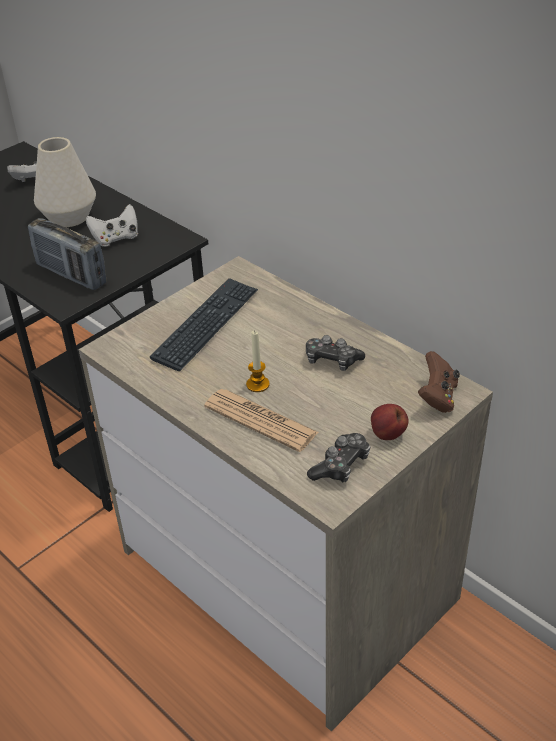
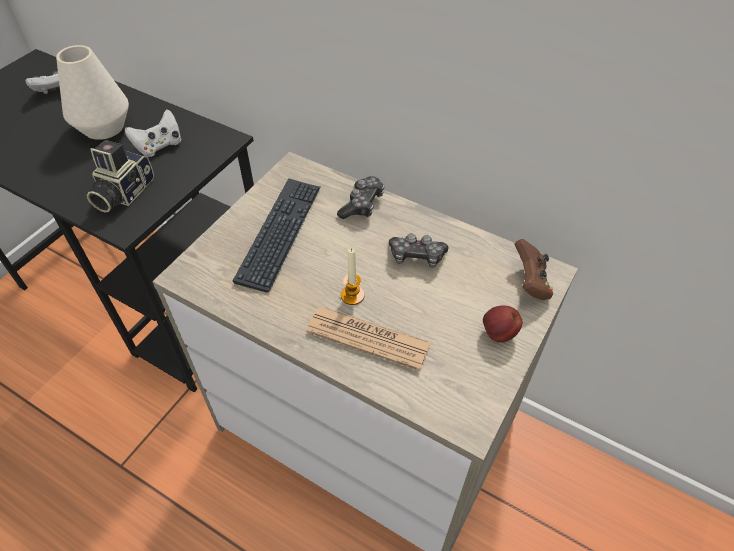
camera: 15 degrees left, 10 degrees up
(71, 275) = (122, 193): radio -> camera
(341, 465) = (465, 379): game controller -> game controller (362, 204)

